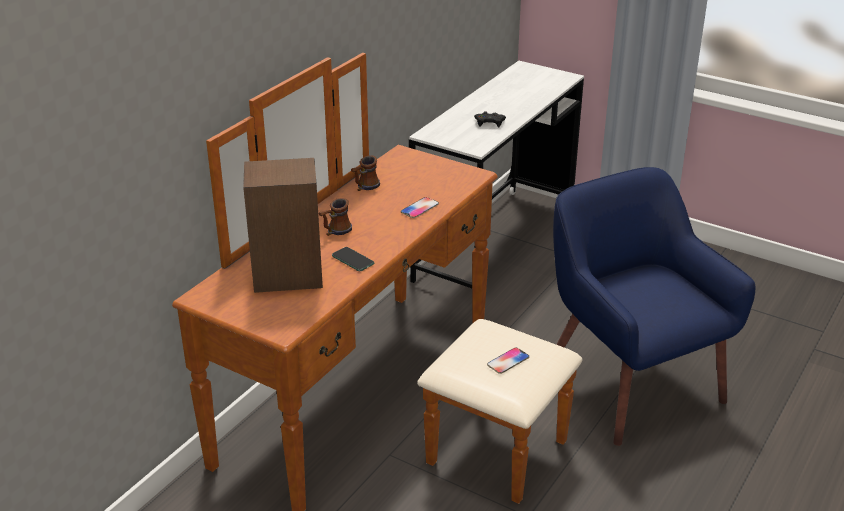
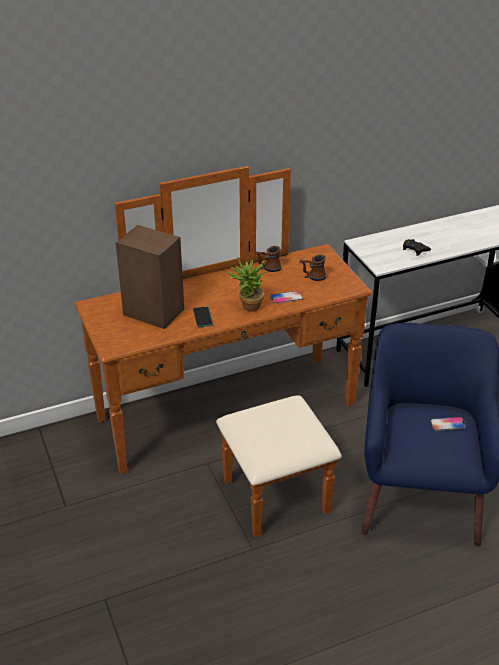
camera: 35 degrees right, 5 degrees up
(335, 232) = (214, 293): mug -> mug (312, 277)
(390, 232) = (248, 307): none -> potted plant
(508, 361) = (278, 433): phone -> phone (448, 424)

